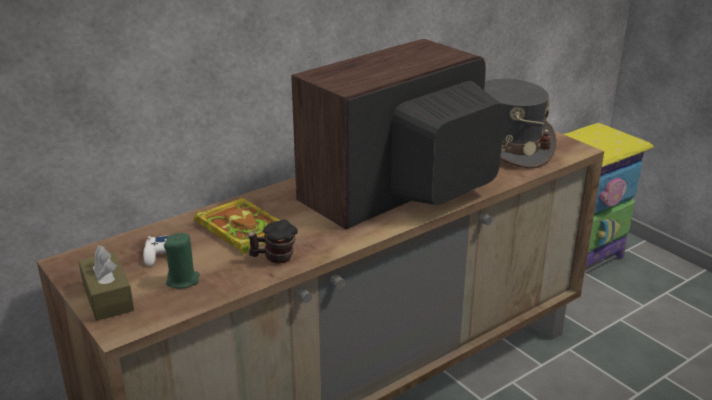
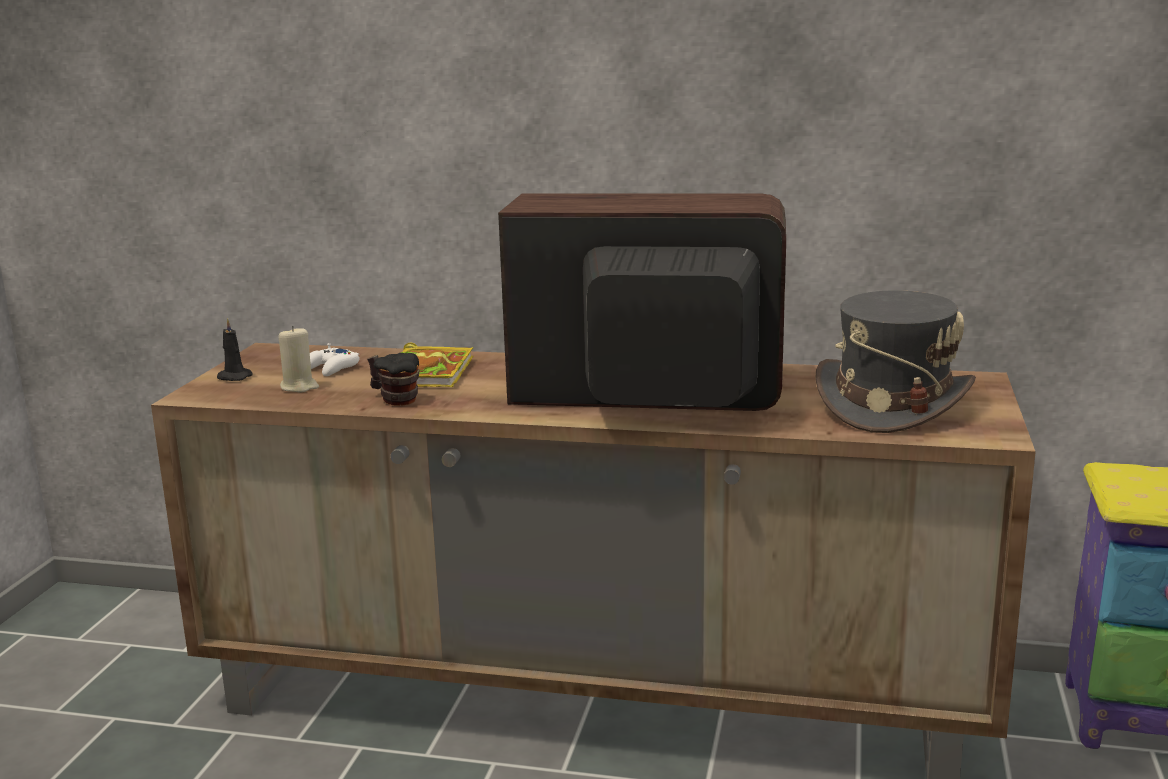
camera: 50 degrees right, 10 degrees down
(108, 297) = (233, 377): brown tissue box -> black candle
(183, 280) = (299, 387): green candle -> beige candle

